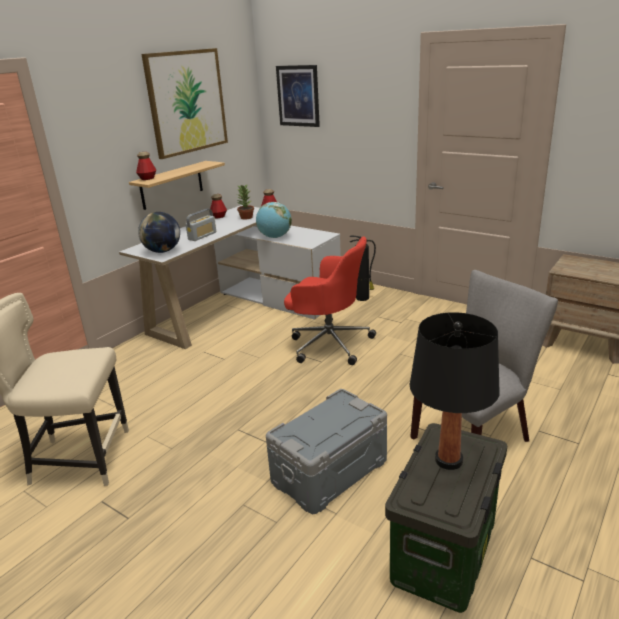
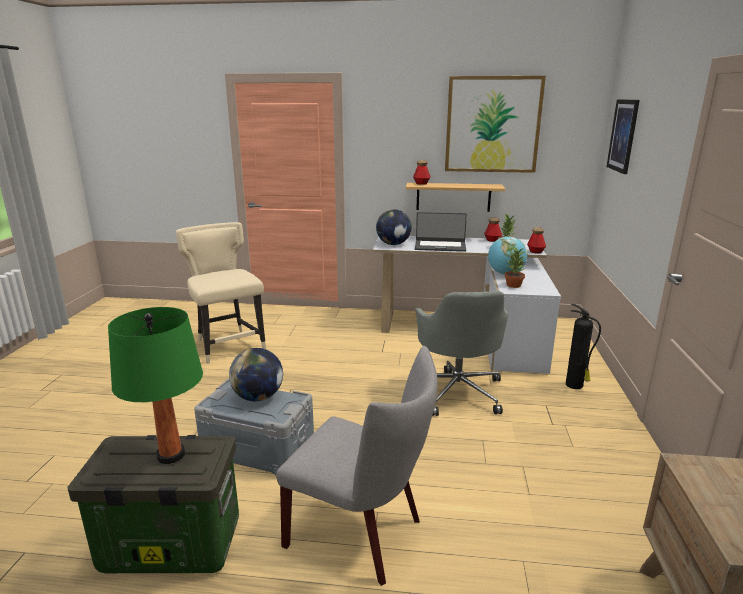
camera: 60 degrees right, 5 degrees down
(202, 236) = (440, 246): radio -> laptop
(302, 241) = (513, 285): none -> potted plant
(320, 420) = (258, 397): none -> globe
(329, 343) = (457, 391): red office chair -> grey office chair
(449, 460) = (170, 455): black table lamp -> green table lamp

